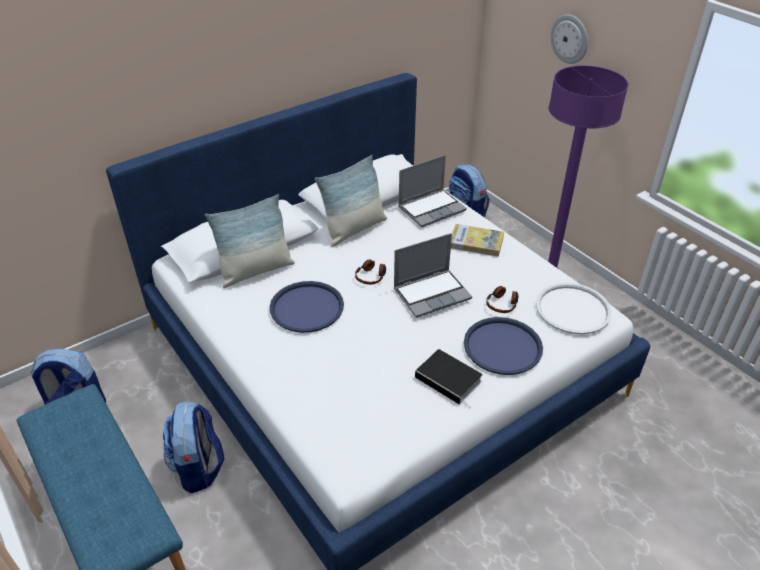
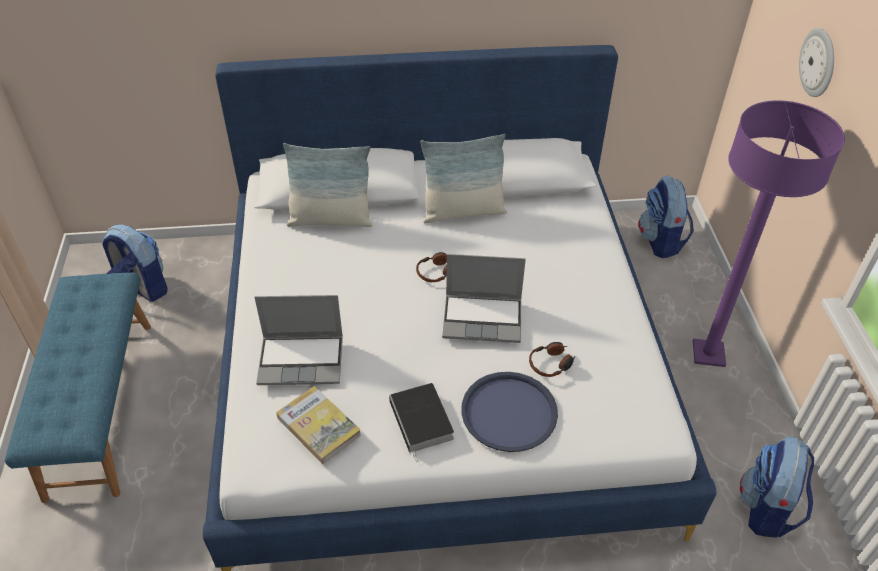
camera: 30 degrees right, 5 degrees up
(199, 468) = (197, 394): backpack -> backpack (767, 509)
(306, 307) = (345, 279): blue tray -> none
(432, 208) = (566, 219): laptop -> laptop (302, 360)
(476, 242) = (584, 279): book -> book (318, 426)
(573, 309) = (628, 406): white tray -> none

